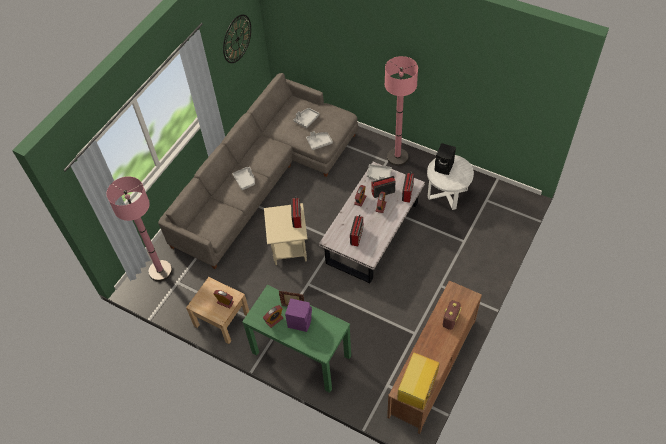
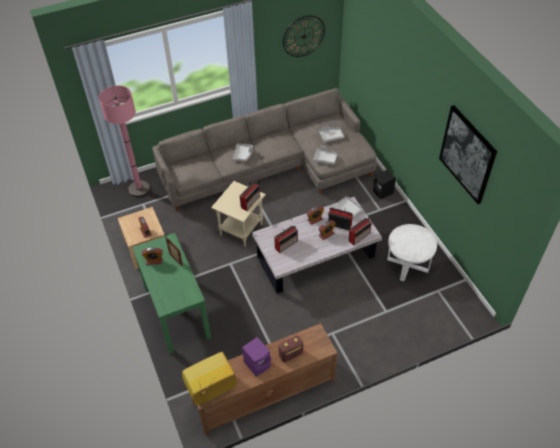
camera: 35 degrees right, 5 degrees down
(300, 321) = (171, 274): purple speaker -> purple speaker (258, 364)
(397, 157) = (391, 212): pink floor lamp -> none
(444, 167) = (411, 235): black speaker -> black speaker (383, 192)
(475, 73) = (467, 154): none -> picture

